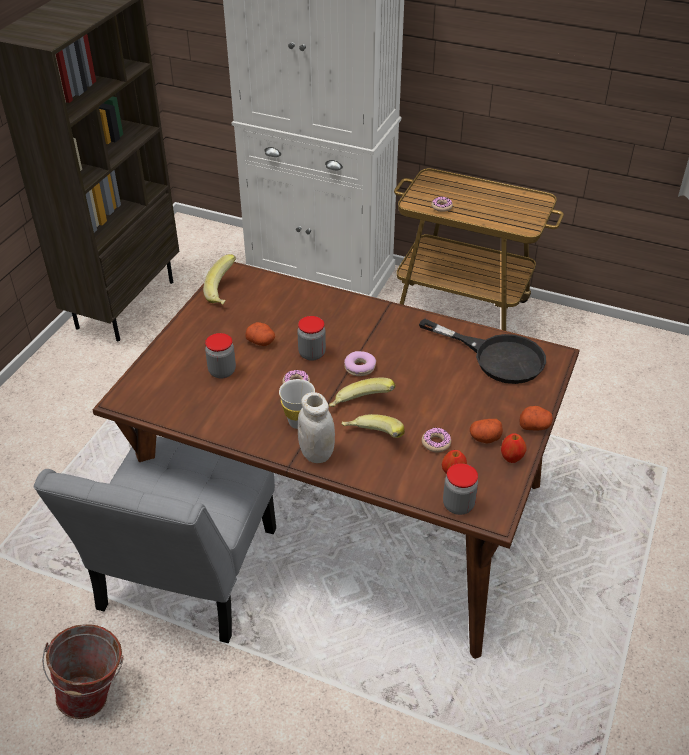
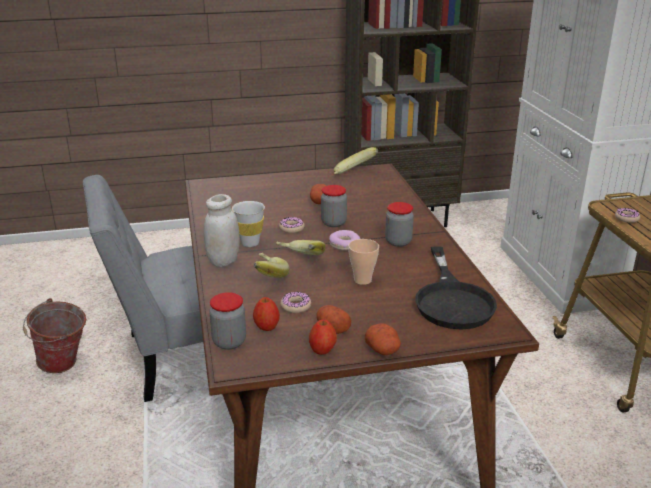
camera: 55 degrees right, 15 degrees down
(222, 371) = (270, 201): jar -> jar (398, 242)
(428, 386) = (362, 280): none -> cup

